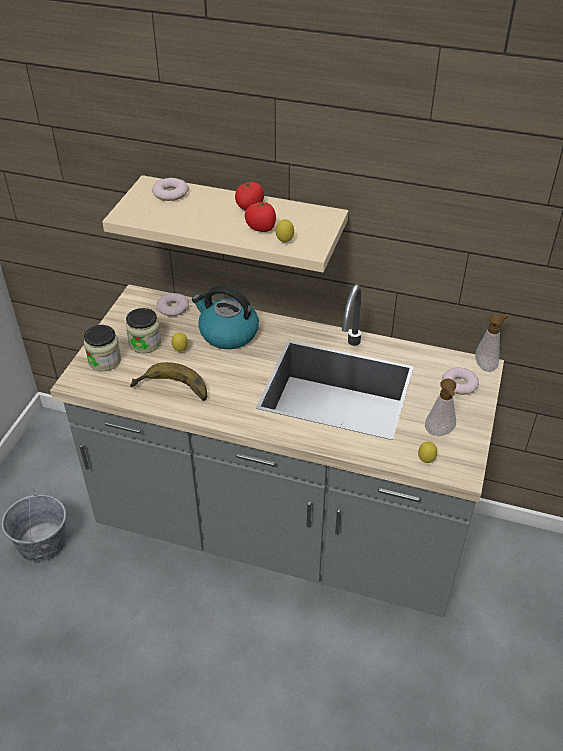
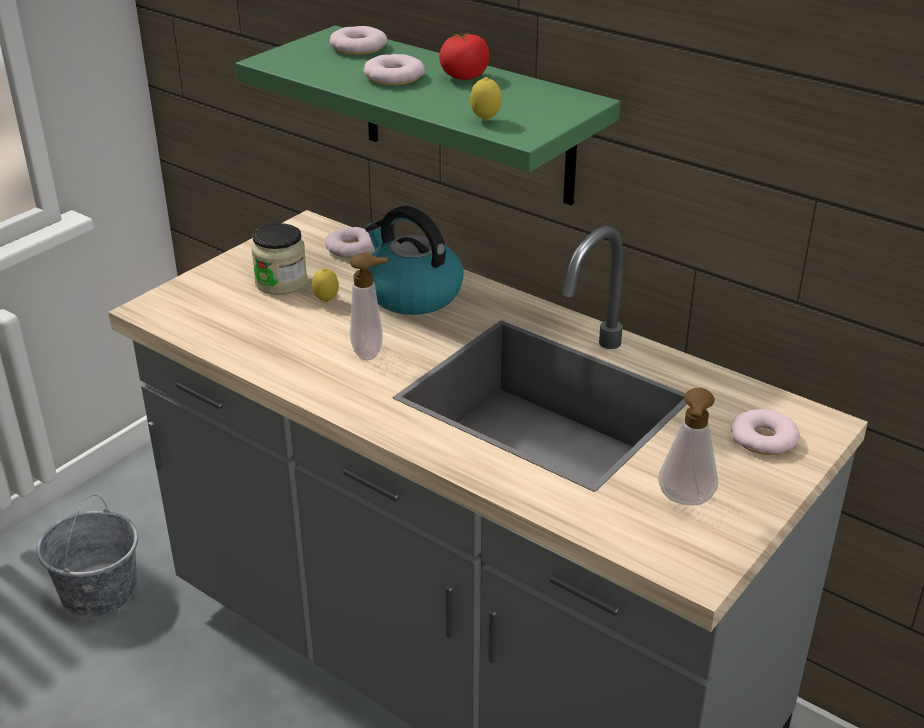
camera: 20 degrees right, 10 degrees down
(104, 360) = (209, 292): jar -> none
(171, 391) = (278, 349): banana -> none
(209, 215) = (393, 77): none -> donut
(243, 223) = (467, 116): beige shelf -> green shelf
(261, 228) = (462, 100): tomato -> none
(426, 461) = (636, 536): lemon -> none
(486, 365) = (829, 422): soap dispenser -> soap dispenser (371, 353)

